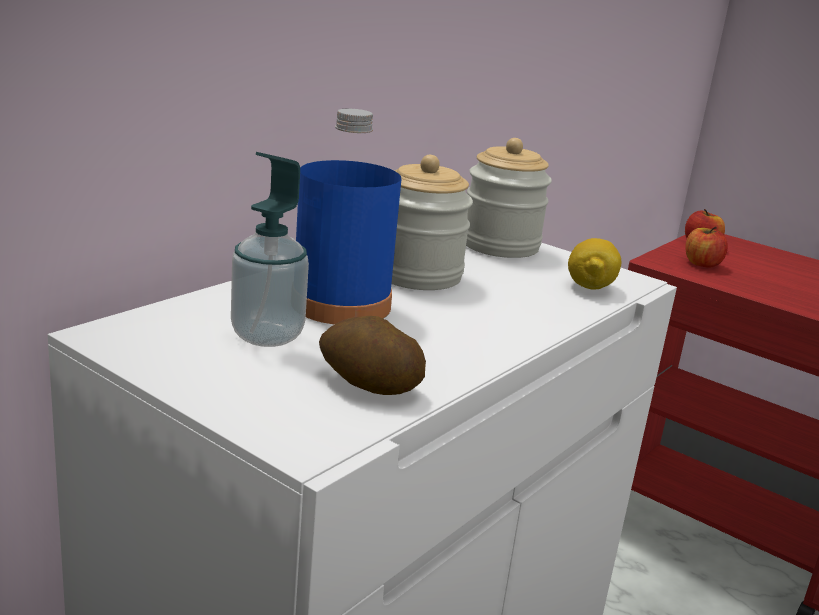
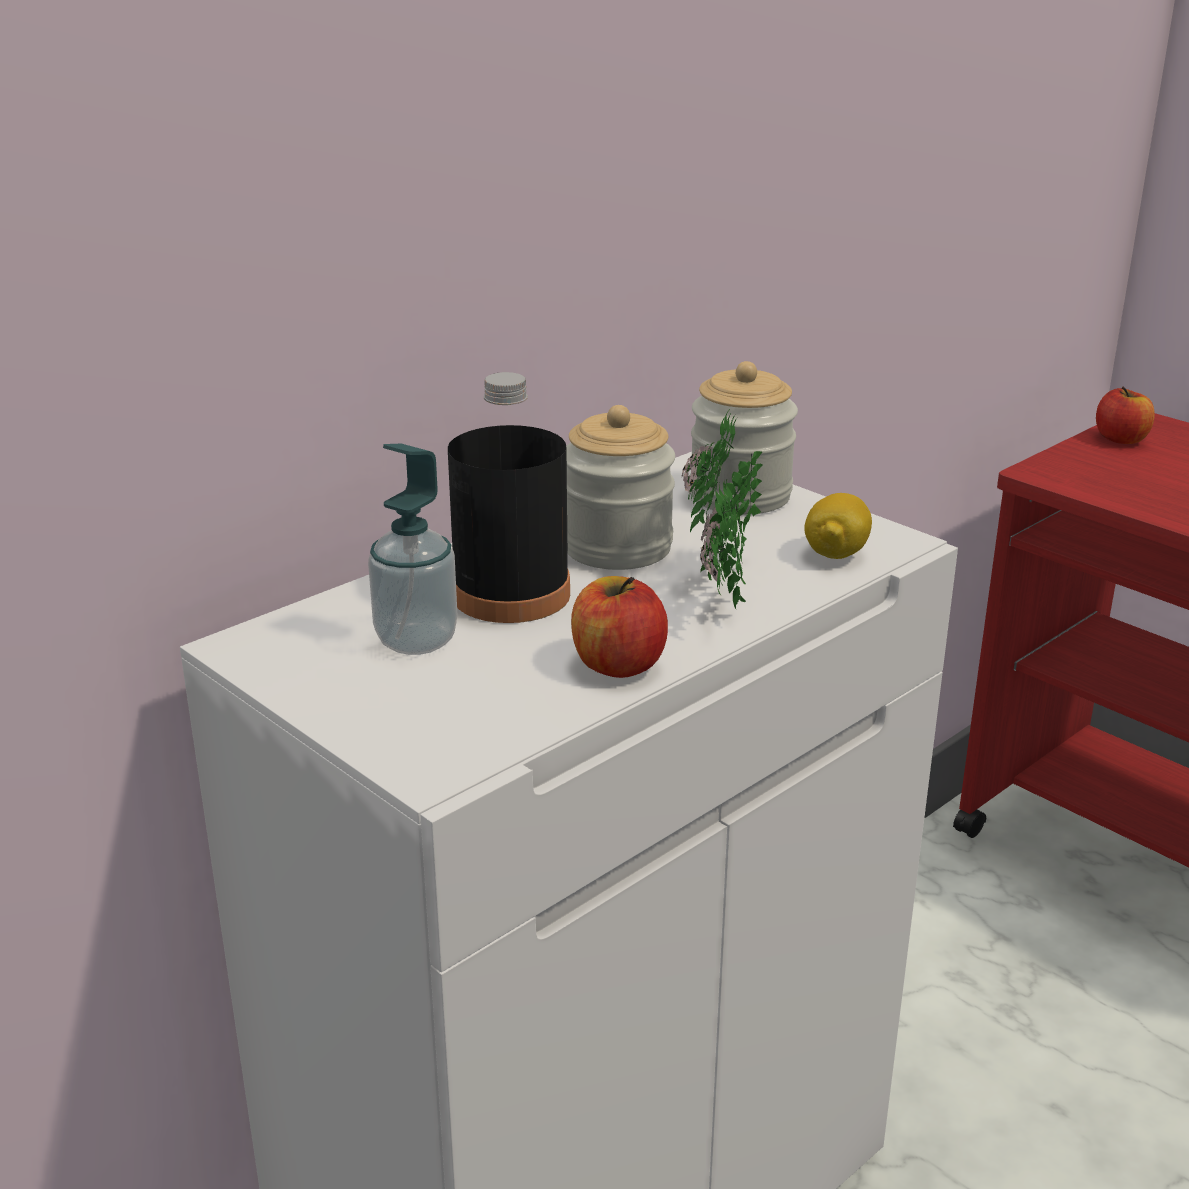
camera: 10 degrees right, 5 degrees up
(341, 304) = (511, 594): blue bottle -> black bottle
(368, 385) = (516, 700): potato -> none
(511, 309) = (719, 592): none -> potted plant
(701, 264) = (1109, 472): apple -> apple (618, 664)

